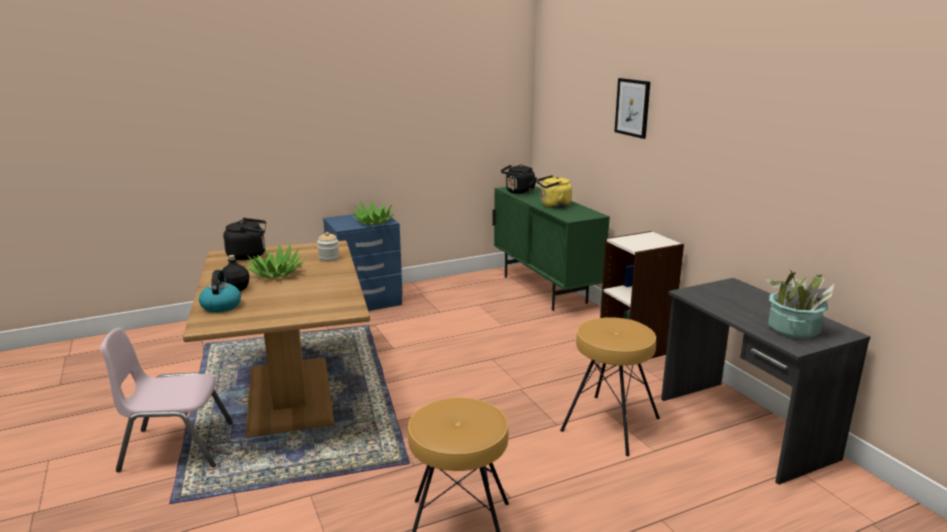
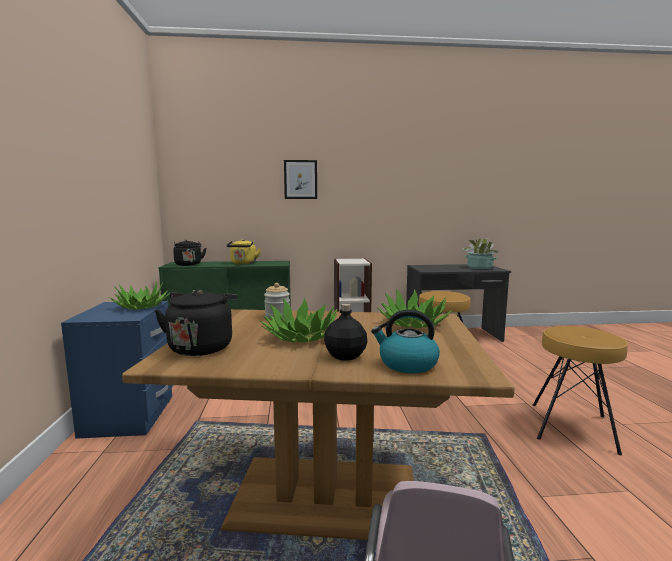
camera: 70 degrees left, 10 degrees down
(323, 301) = (413, 323): none -> potted plant

